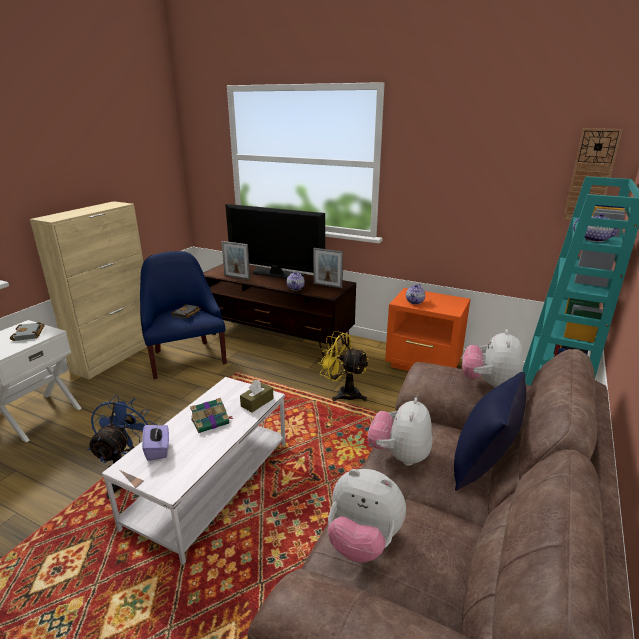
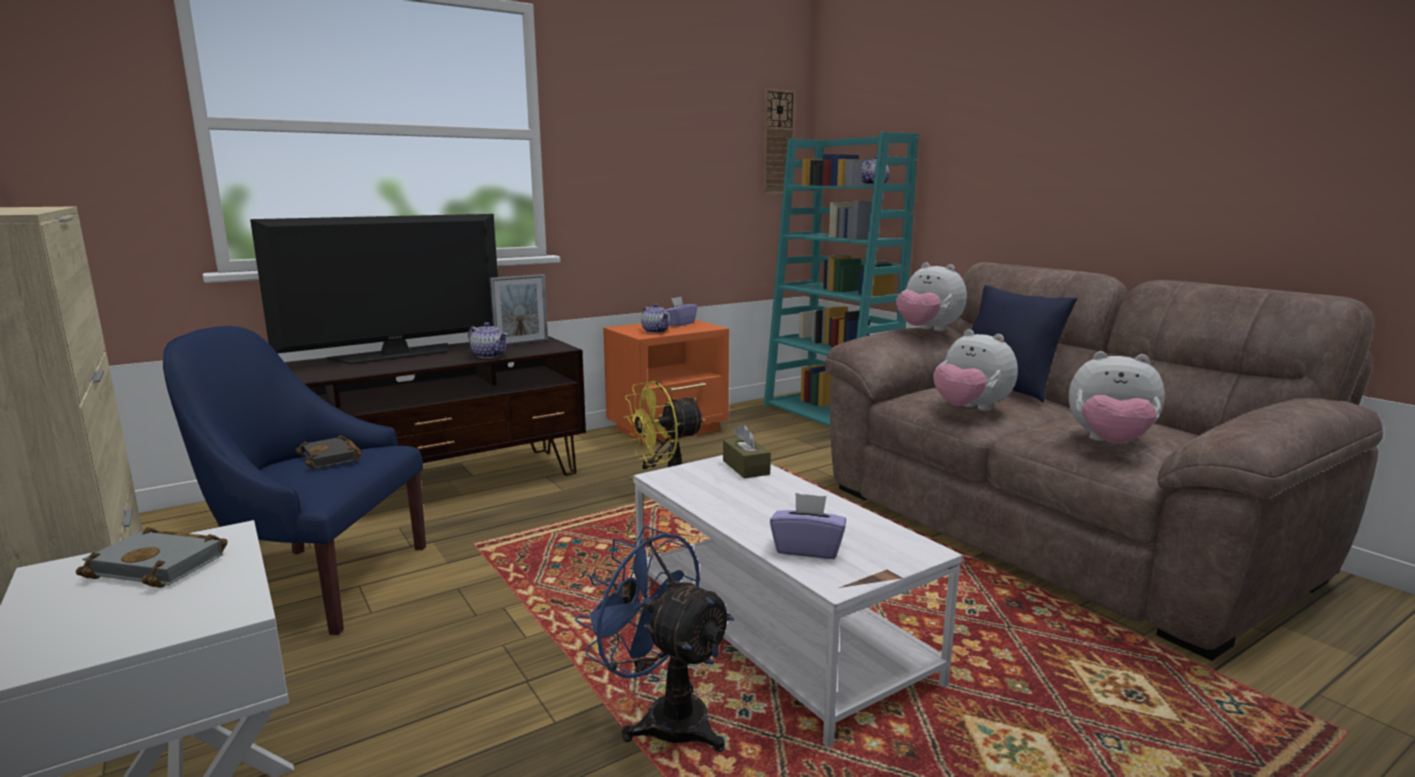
camera: 60 degrees left, 10 degrees down
(211, 421) = (764, 502): book -> none
(237, 277) = (339, 373): picture frame -> none
(363, 541) = (1110, 444): plush toy -> plush toy turned 60 degrees clockwise
(446, 301) = (679, 324): none -> purple tissue box

